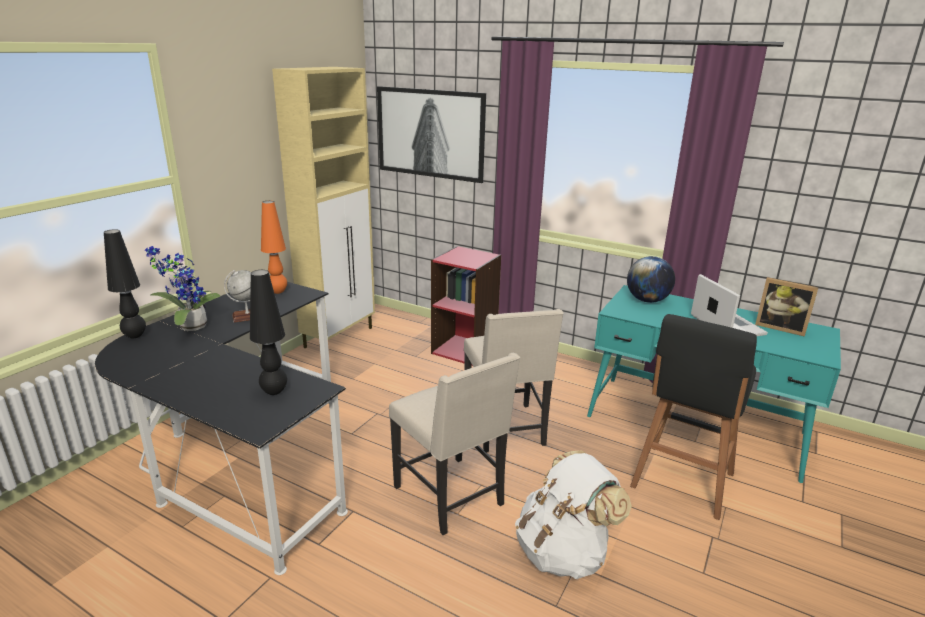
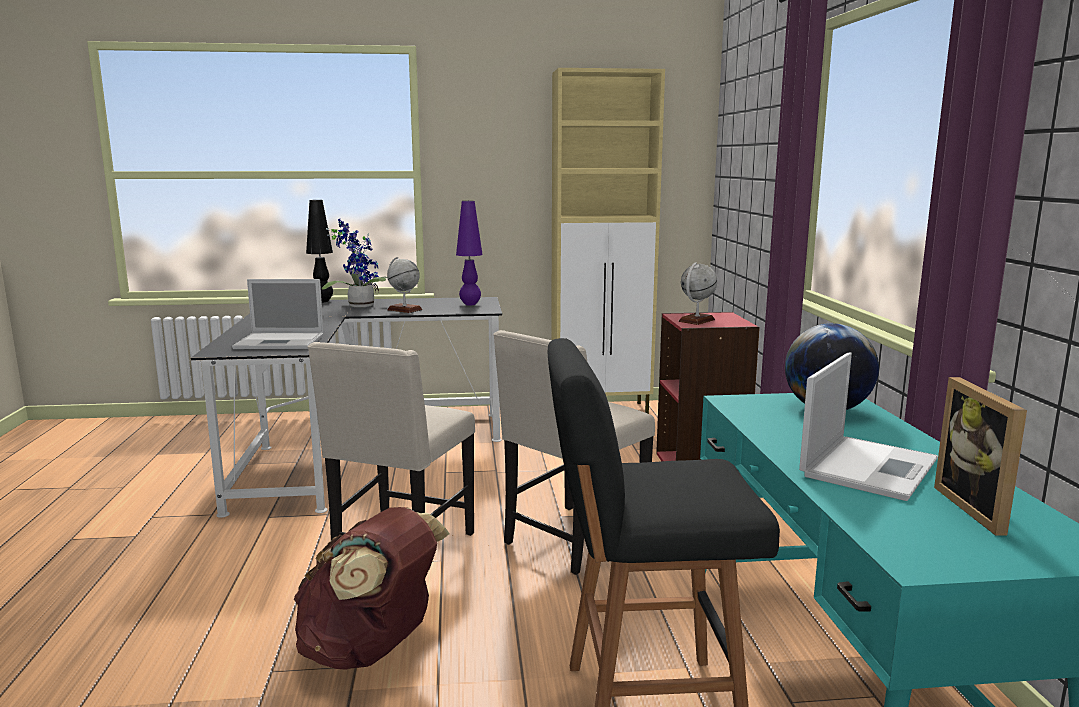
camera: 55 degrees right, 10 degrees down
(274, 391) = (281, 342): black table lamp -> laptop
(278, 292) = (470, 304): orange table lamp -> purple table lamp
(431, 133) = (749, 154): picture -> none
(465, 260) = (696, 320): none -> globe
(563, 552) = (371, 650): white backpack -> brown backpack

